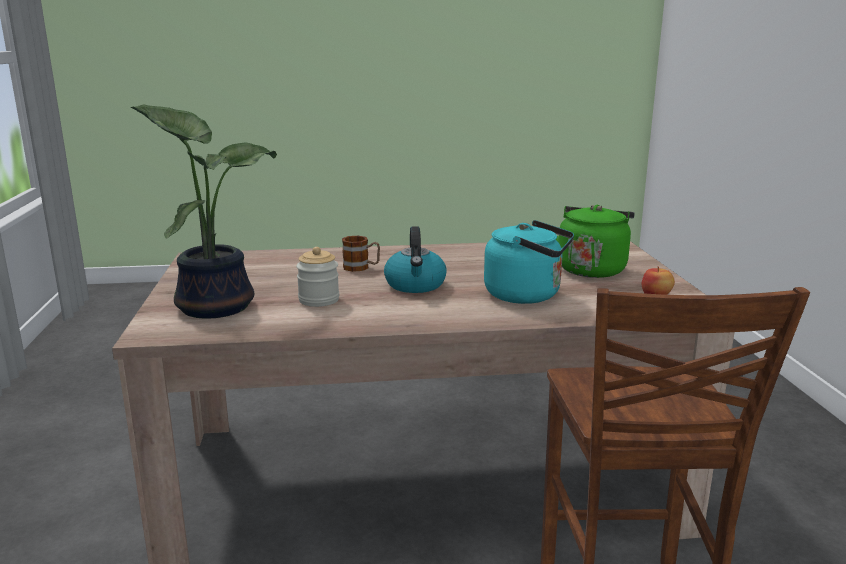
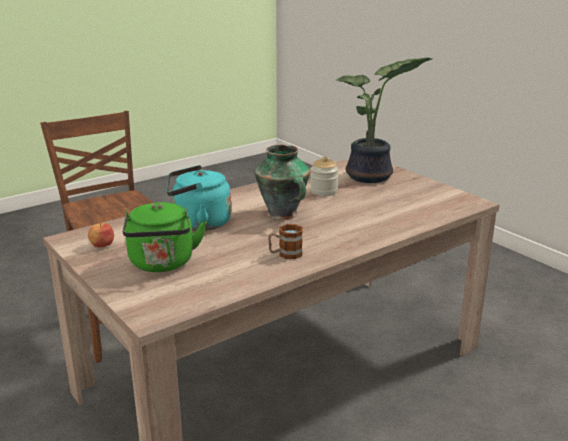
camera: 150 degrees right, 5 degrees up
(361, 267) = (345, 220): mug -> mug (285, 254)
(415, 285) = (283, 214): kettle -> vase

